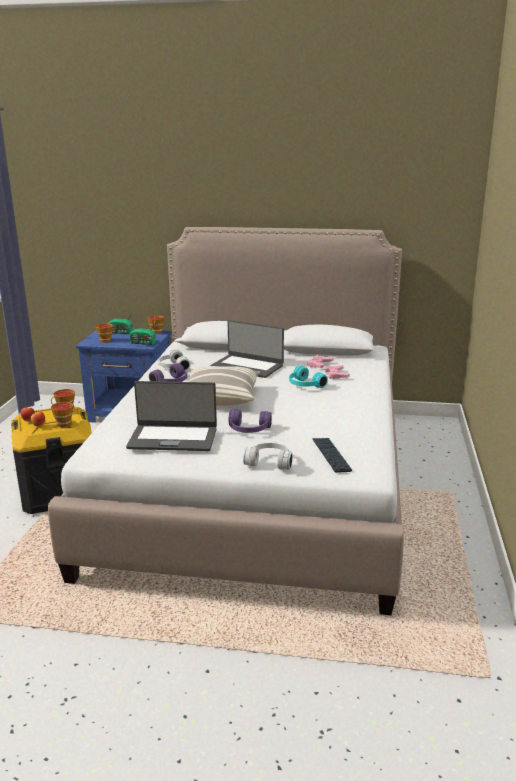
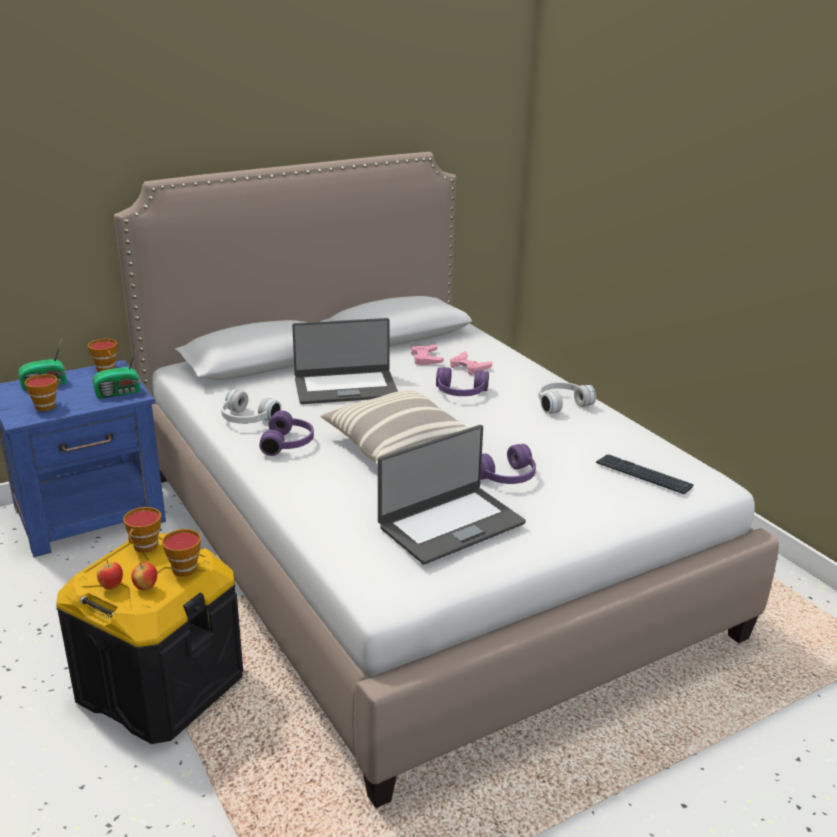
camera: 40 degrees left, 5 degrees up
(270, 462) = (603, 509): white headphones -> white headphones (561, 404)
(304, 385) = (460, 393): turquoise headphones -> purple headphones

